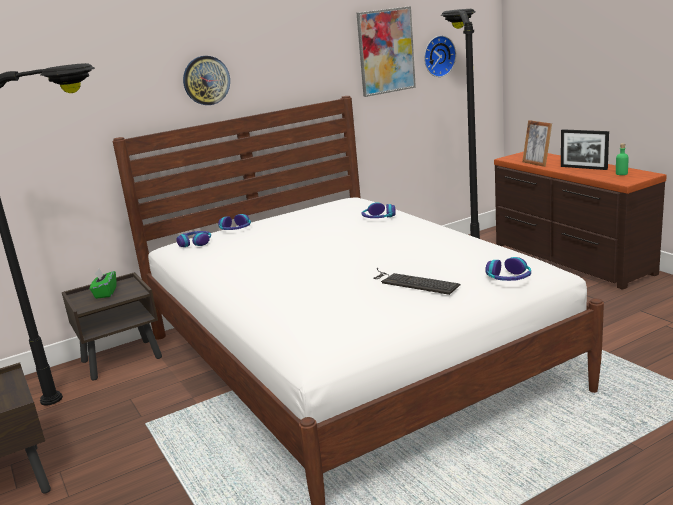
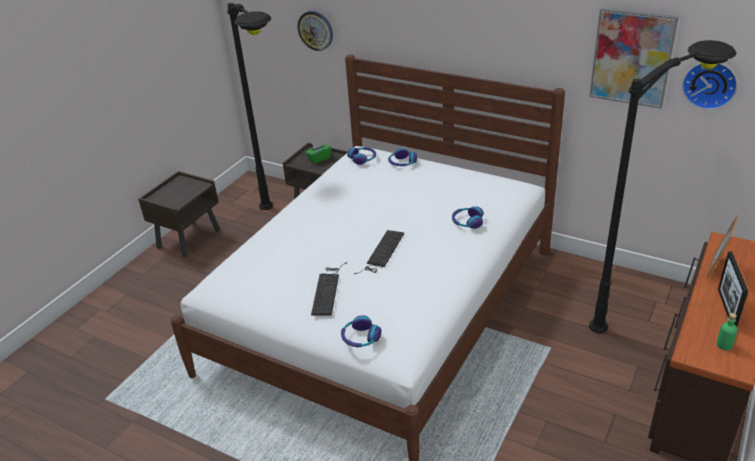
camera: 60 degrees right, 15 degrees up
(206, 80) = (429, 31): wall clock -> wall clock (315, 30)
(381, 252) = (382, 252): none -> keyboard

